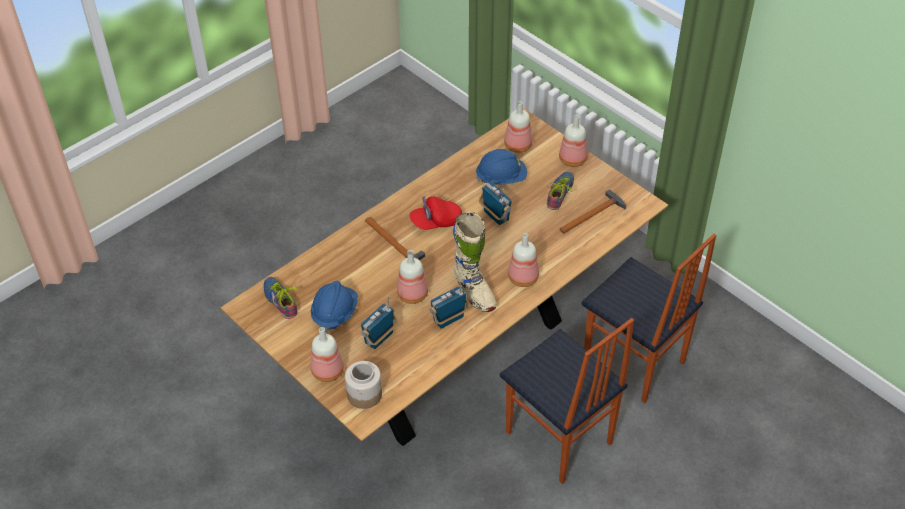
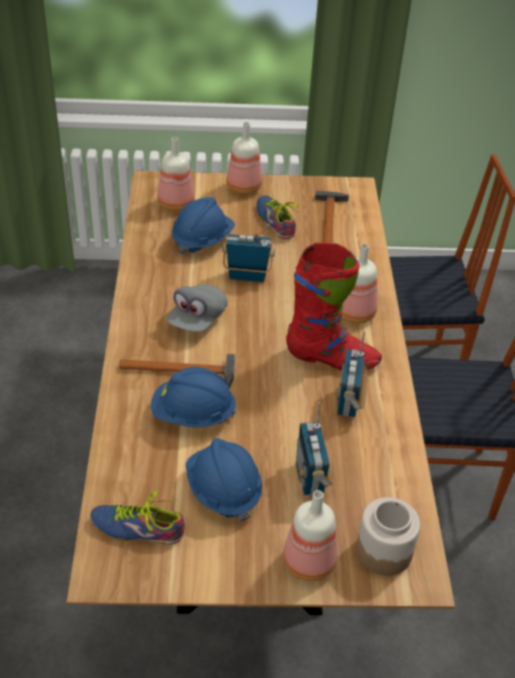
camera: 50 degrees left, 5 degrees down
(368, 269) = (193, 415): none -> blue hard hat
(413, 294) = (278, 405): bottle -> none
(436, 222) = (197, 319): red cap -> grey cap
(474, 292) = (332, 358): beige boot -> red boot

